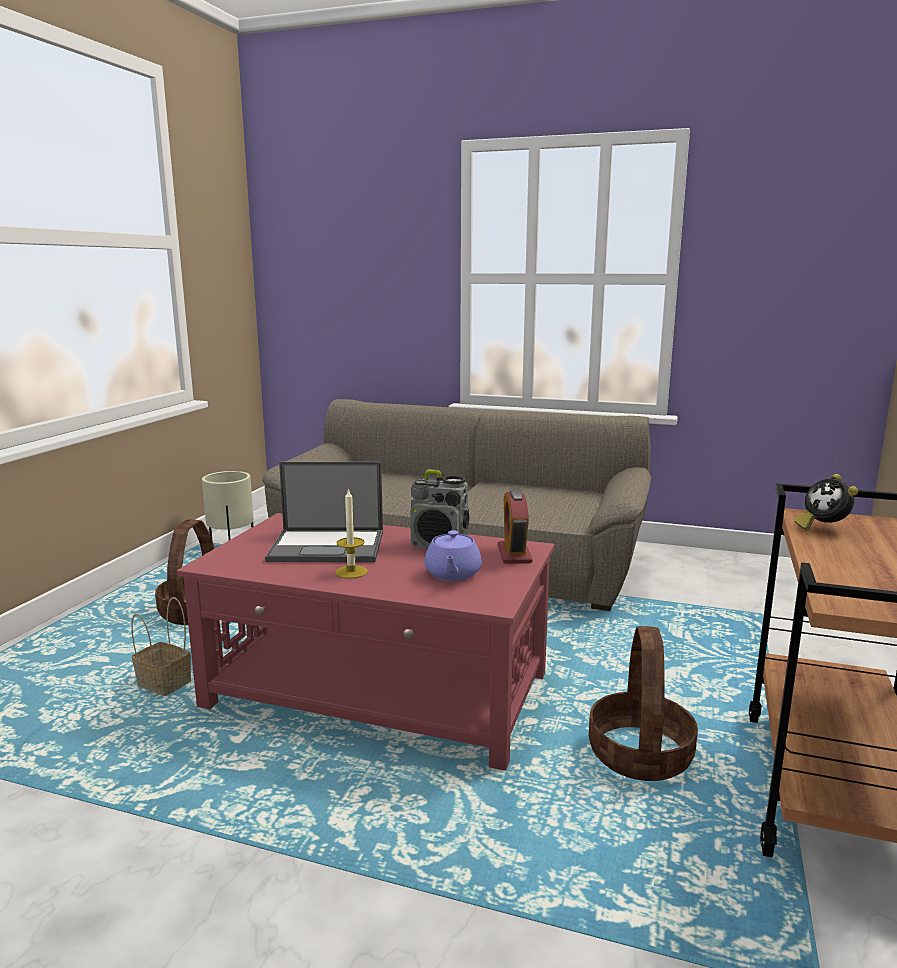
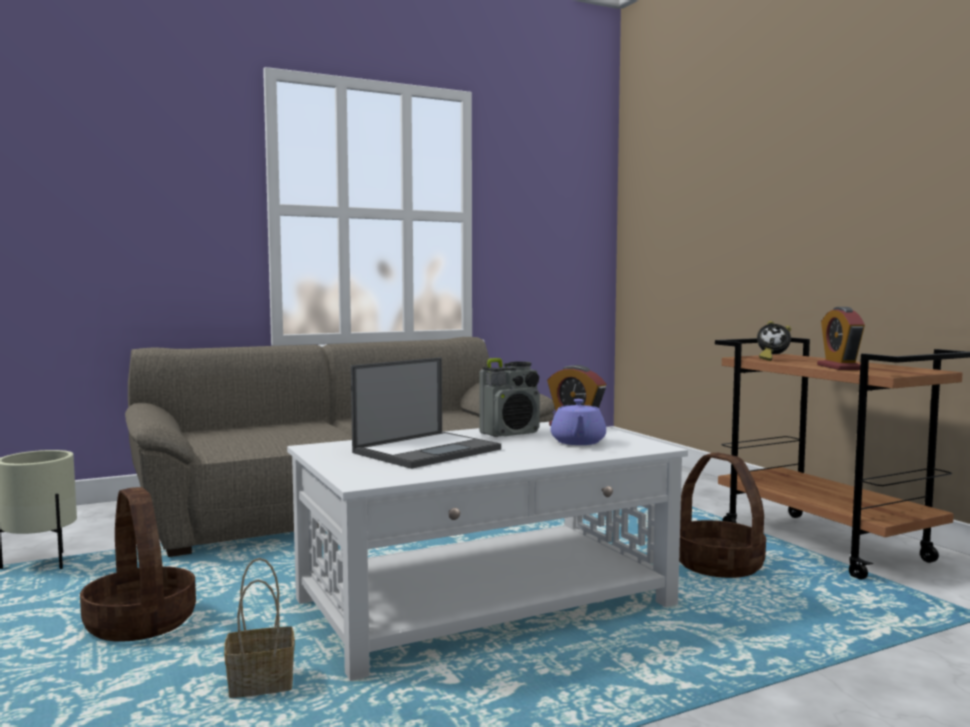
camera: 45 degrees left, 10 degrees down
(351, 572) = (505, 457): candle -> none
(379, 691) = (487, 603): red coffee table -> white coffee table
(452, 574) = (578, 442): purple teapot -> purple teapot turned 45 degrees clockwise
(838, 569) = (840, 367): none -> alarm clock

